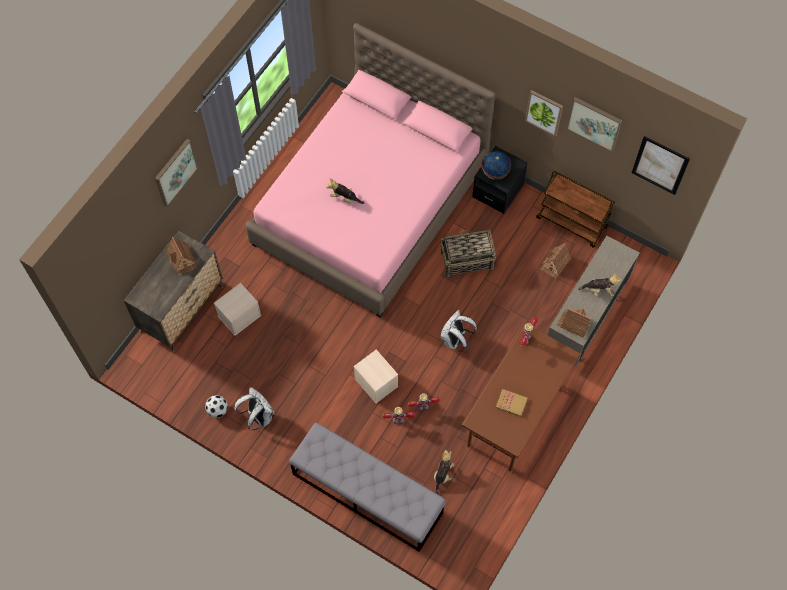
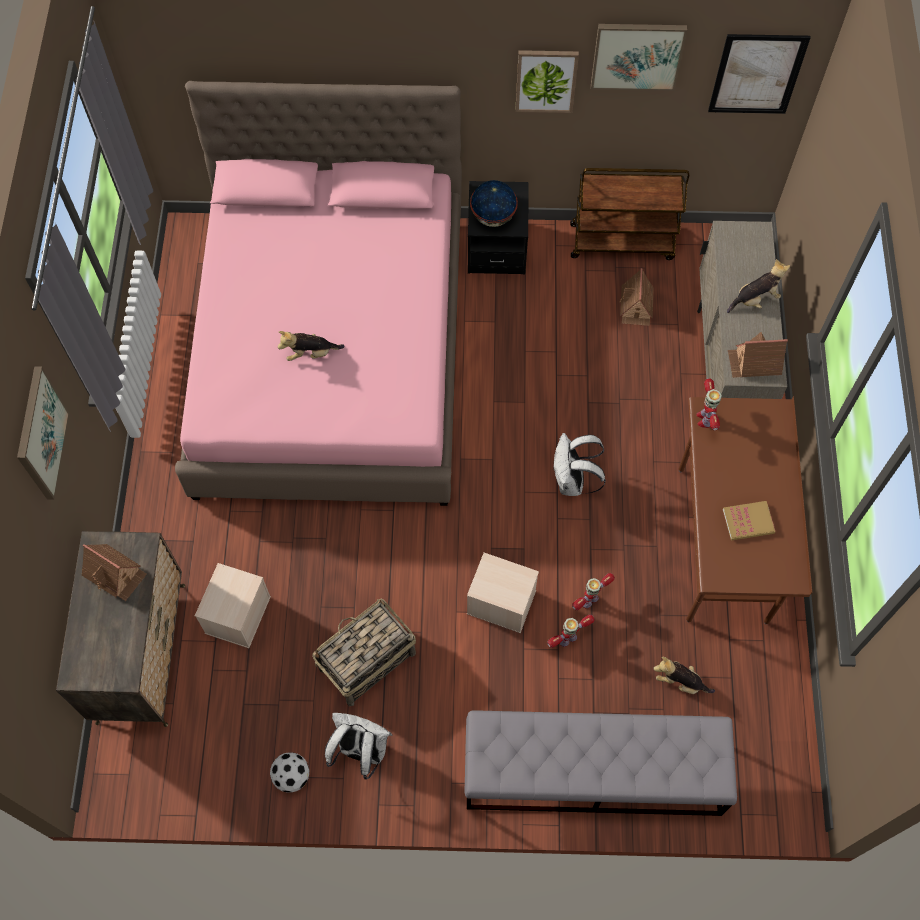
camera: 30 degrees left, 0 degrees up
(443, 474) = (680, 682): plush toy -> plush toy turned 60 degrees counterclockwise
(466, 260) = (515, 363): basket -> basket (366, 662)

